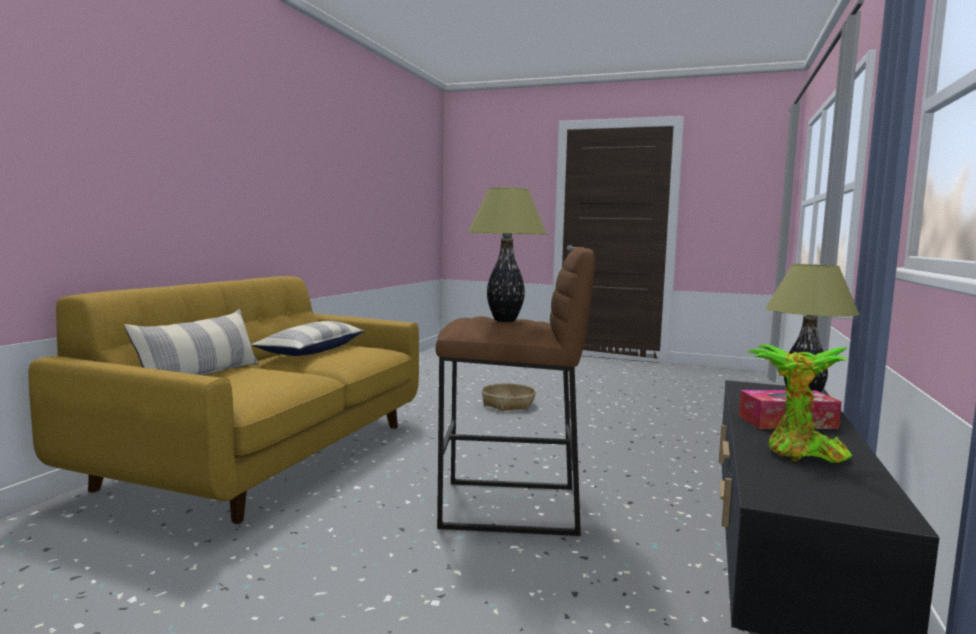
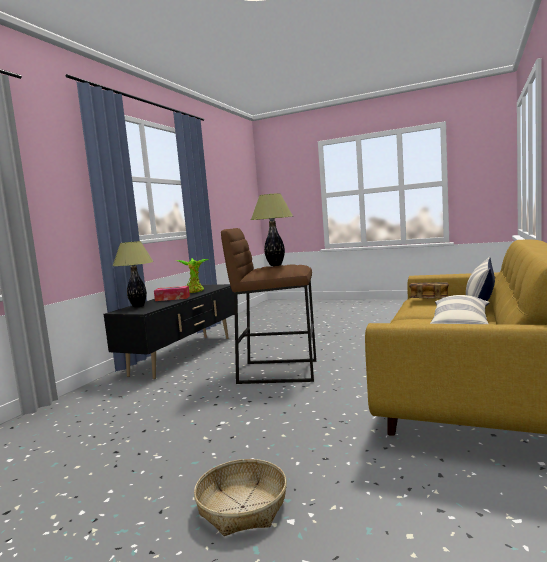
camera: 175 degrees left, 0 degrees up
(252, 384) = (429, 300): none -> book

